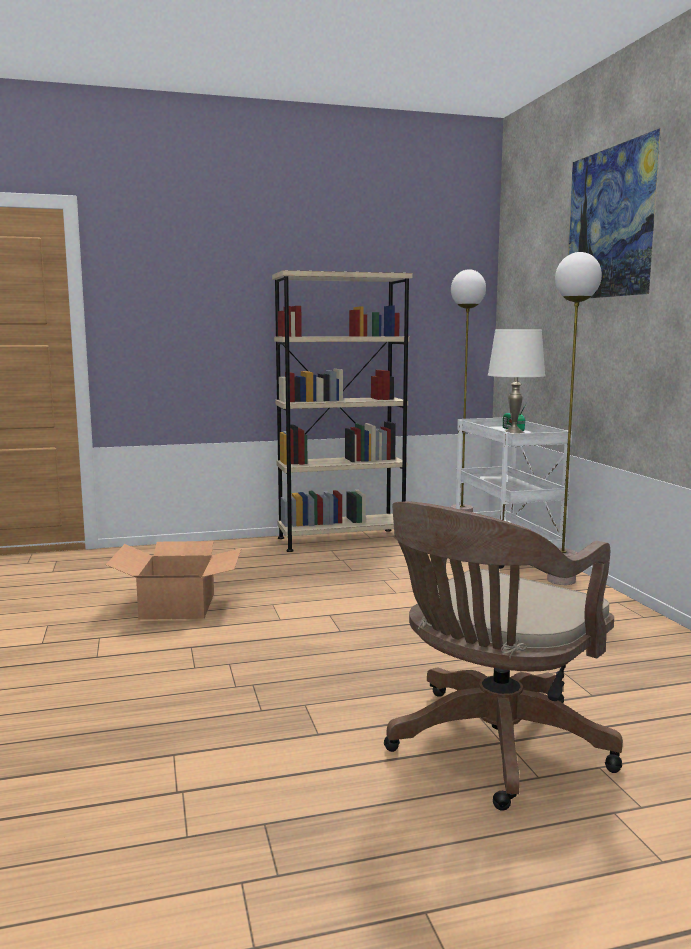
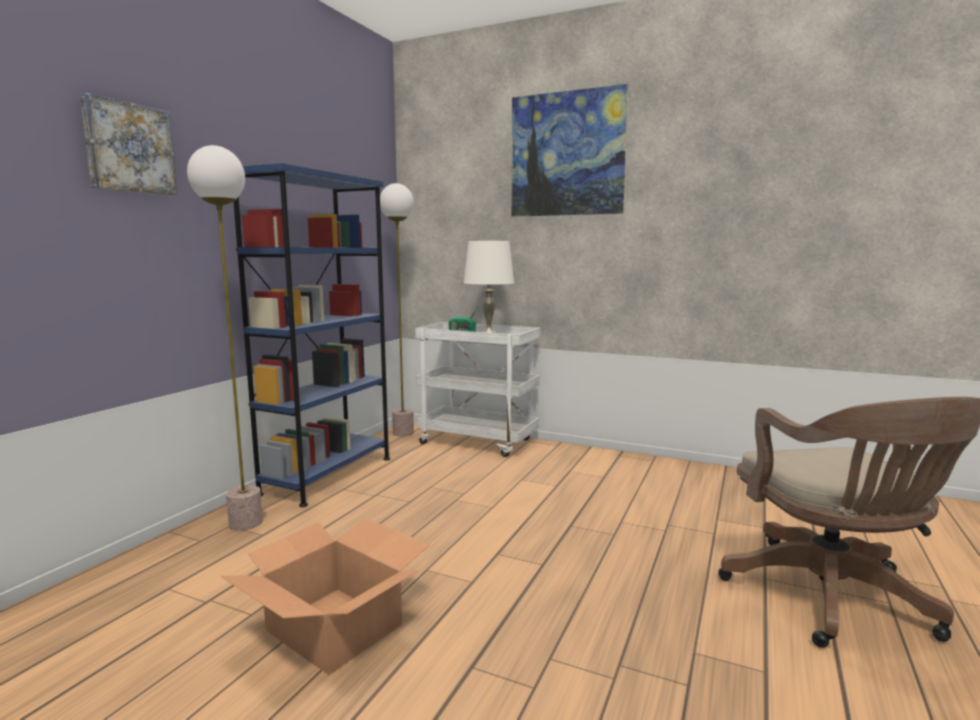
camera: 50 degrees left, 0 degrees up
(198, 269) = (128, 148): none -> picture
(341, 540) = (328, 475): beige bookcase -> blue bookcase
(560, 580) = (558, 452): floor lamp -> floor lamp (245, 523)

